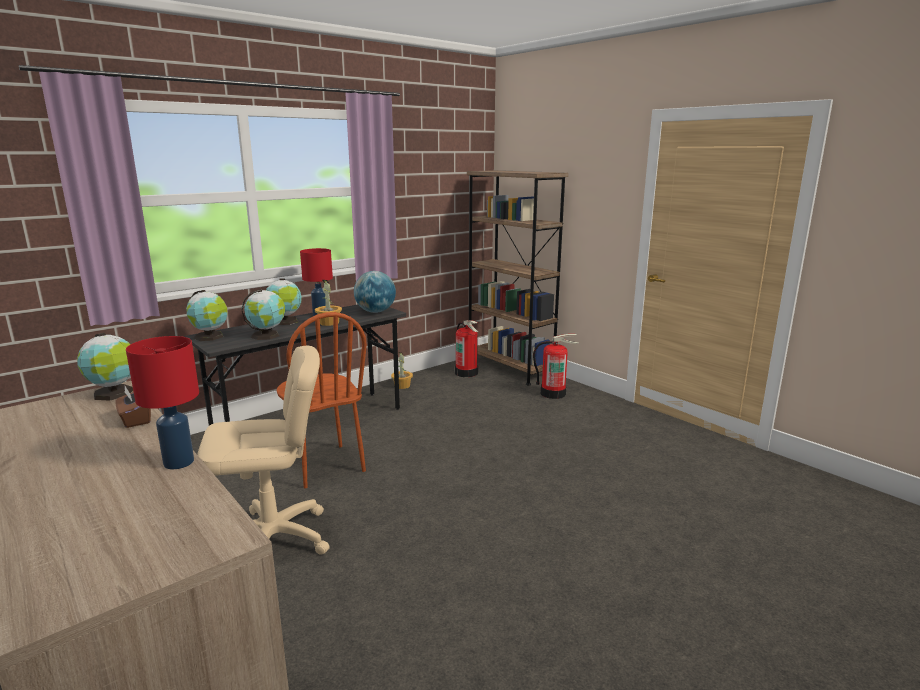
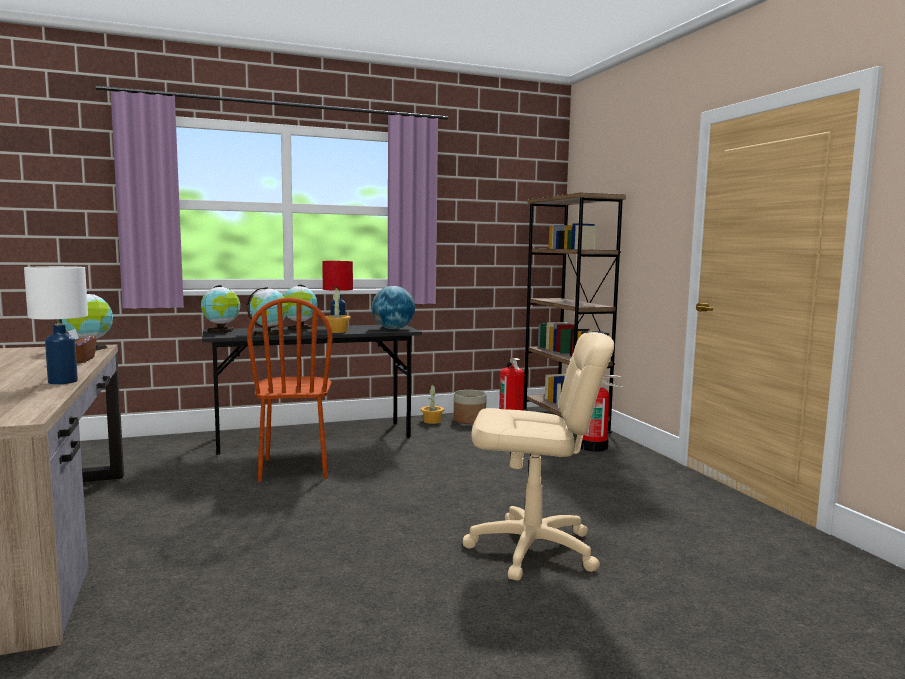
camera: 20 degrees right, 10 degrees down
(178, 463) = (62, 382): red table lamp -> white table lamp
(273, 540) = (191, 512): beige office chair -> beige office chair (533, 549)
(433, 380) = (469, 420): none -> planter

